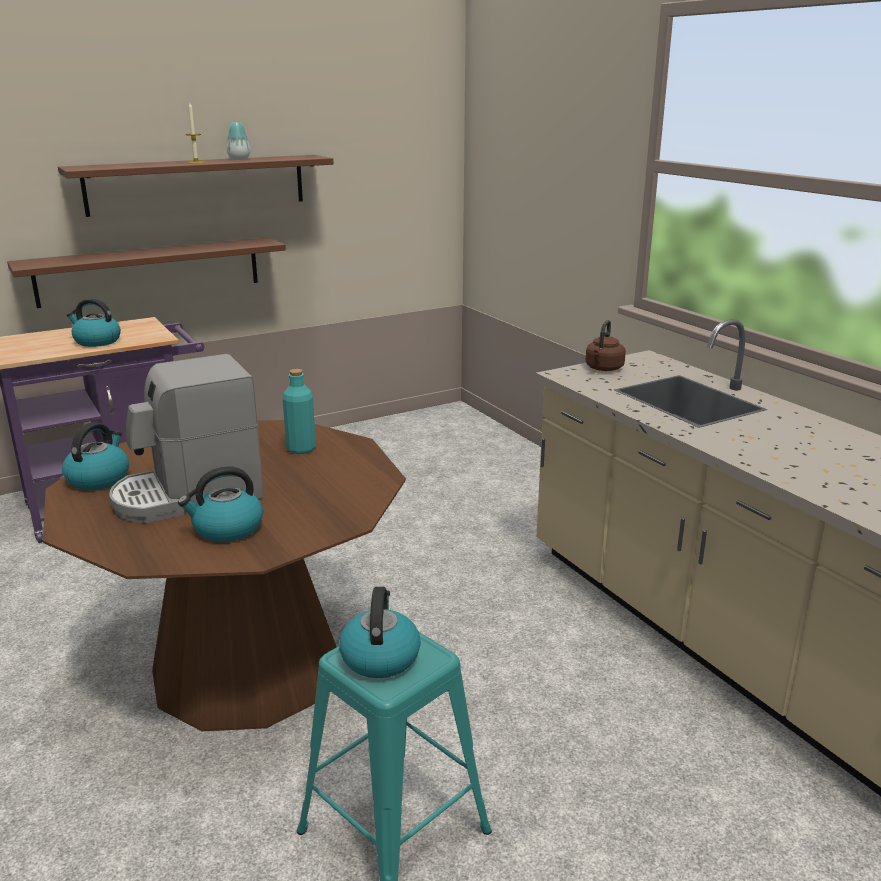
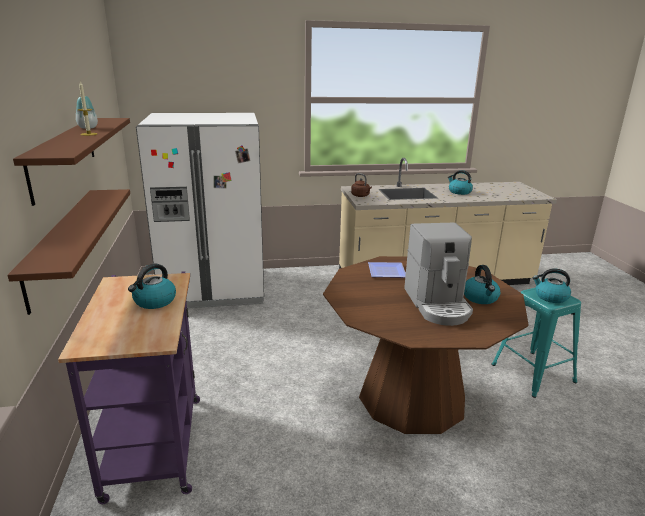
camera: 70 degrees left, 0 degrees up
(99, 479) = (403, 329): kettle -> kettle (459, 192)
(301, 449) = (385, 272): turquoise bottle -> plate
(462, 448) = (214, 289): none -> white fridge

